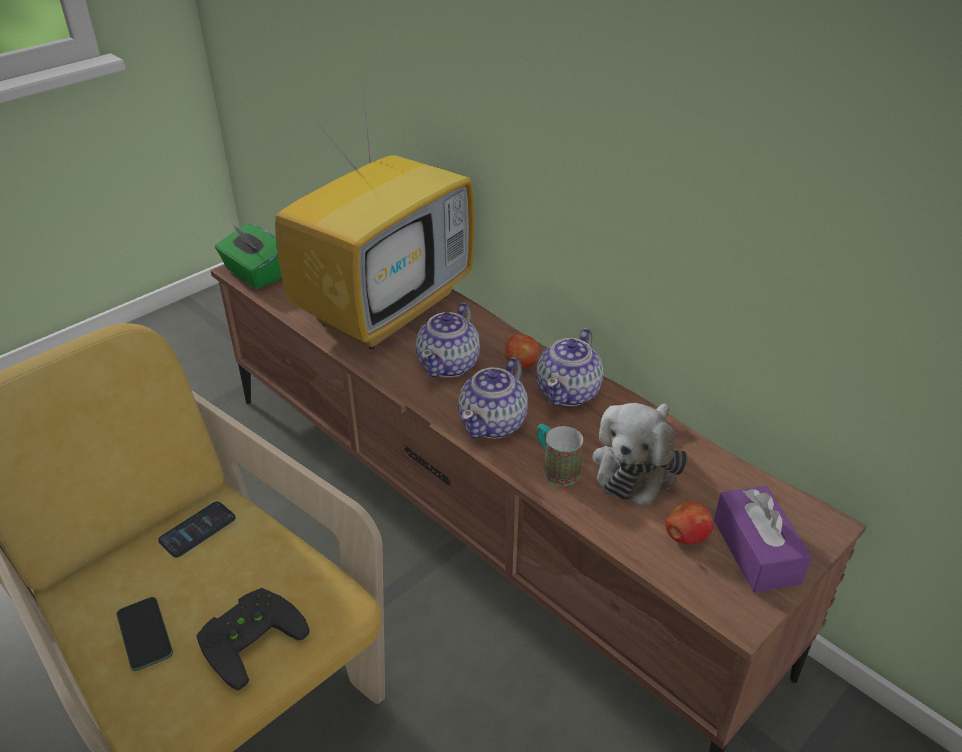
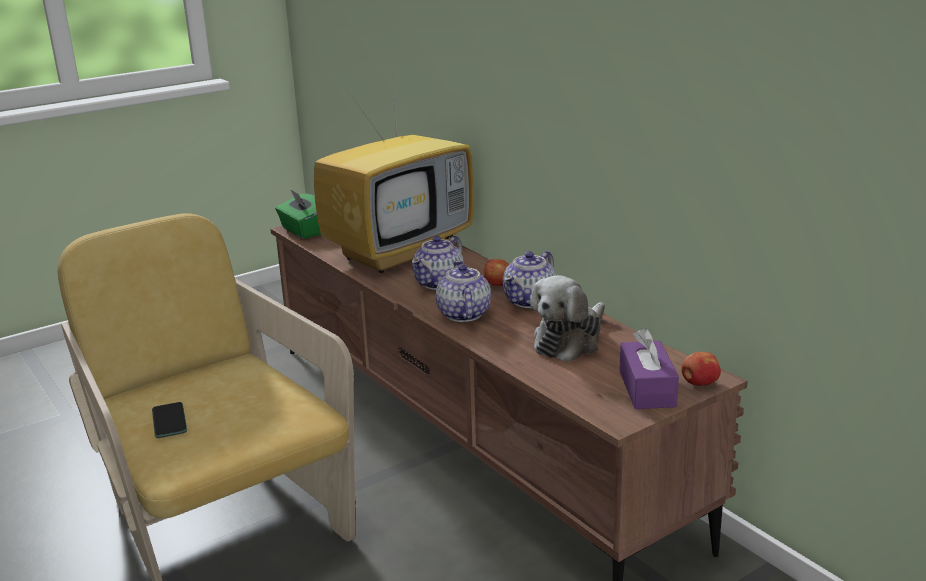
camera: 10 degrees right, 15 degrees down
(197, 530) = (222, 372): phone -> none
(248, 636) = (244, 426): black game controller -> none
(494, 423) = (463, 314): teapot -> teapot turned 135 degrees clockwise
(555, 468) = (503, 339): mug -> none
(685, 537) = (592, 379): apple -> apple (699, 383)

